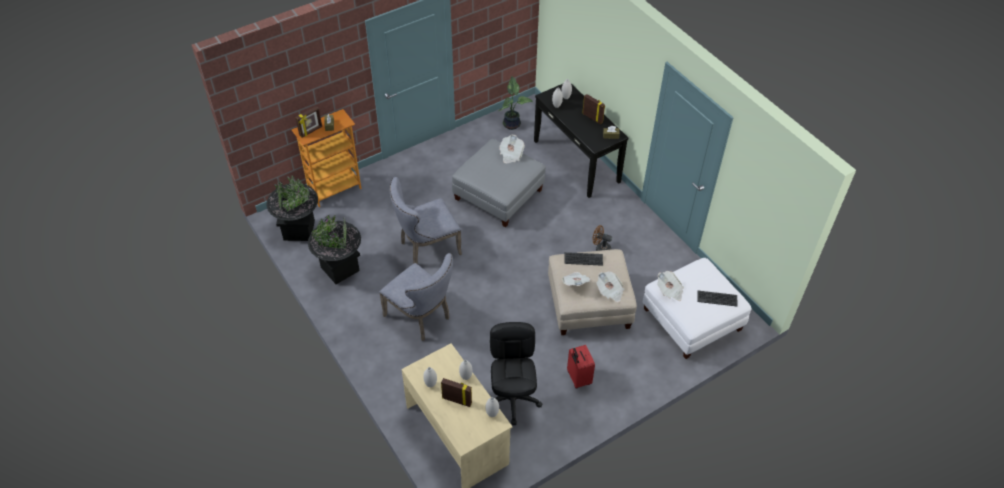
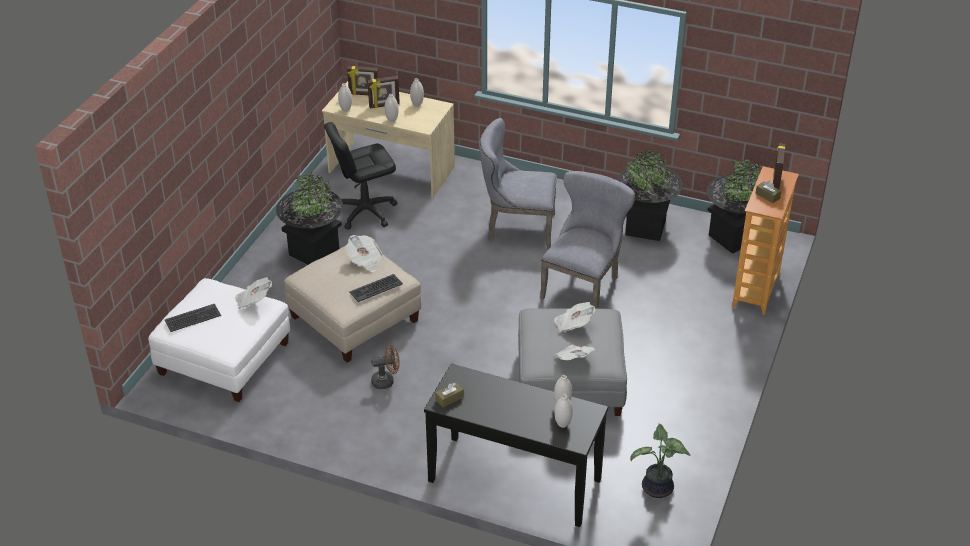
camera: 145 degrees right, 10 degrees down
(512, 399) = (365, 211): black office chair -> black office chair turned 105 degrees clockwise
(578, 378) = (314, 252): red suitcase -> black planter
(592, 118) = (497, 412): picture frame -> picture frame (364, 94)
(610, 291) = (321, 272): newspaper -> newspaper (573, 324)

